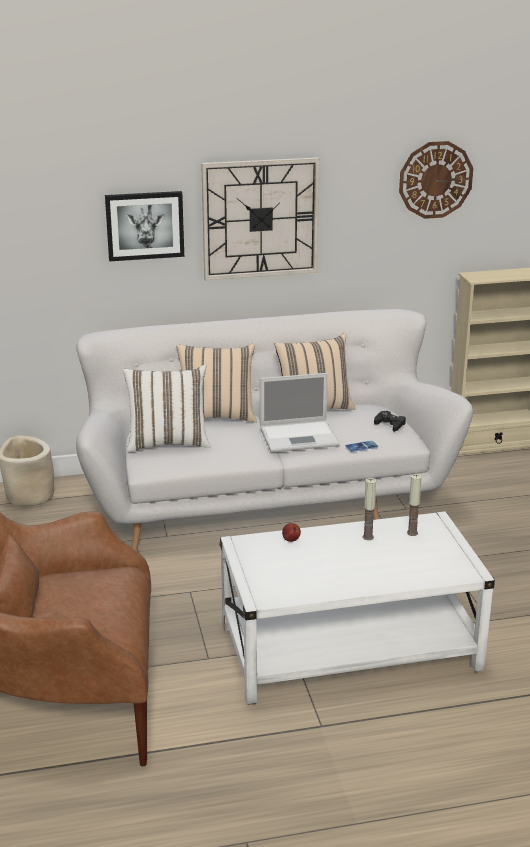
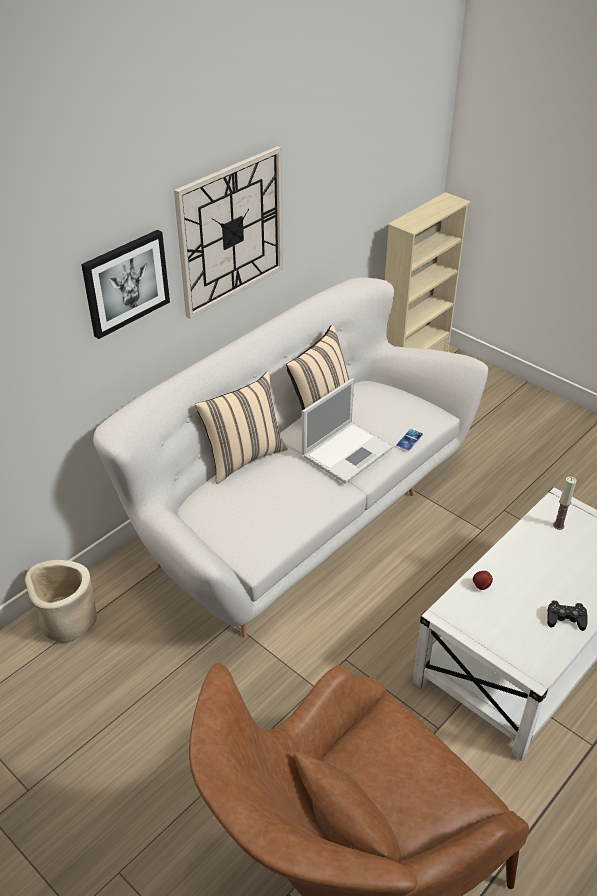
camera: 35 degrees left, 15 degrees up
(168, 443) = (239, 515): white pillow -> none
(368, 537) = (533, 549): candle -> none
(390, 424) = (404, 402): black game controller -> black game controller (565, 619)
(435, 179) = (367, 136): wall clock -> none

